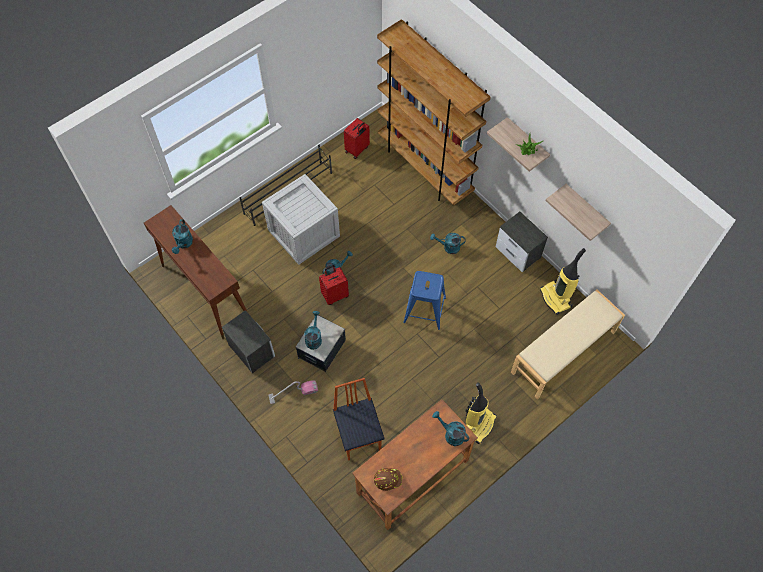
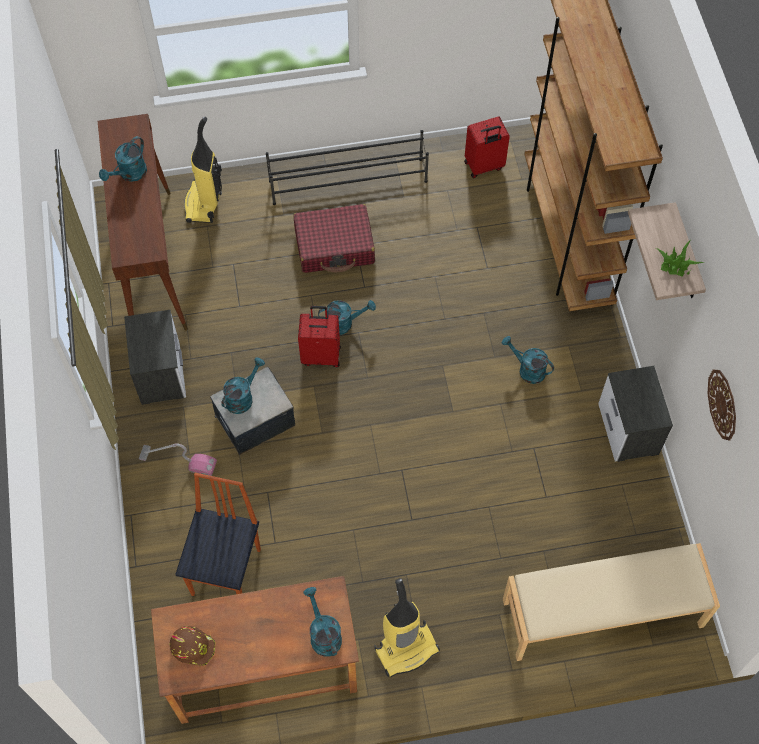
camera: 30 degrees right, 0 degrees up
(304, 232) = (335, 246): crate -> red suitcase
(424, 310) = (434, 441): blue stool -> none
(556, 298) = (643, 527): vacuum cleaner -> vacuum cleaner (204, 203)
(585, 209) = (723, 404): shelf -> wall clock

